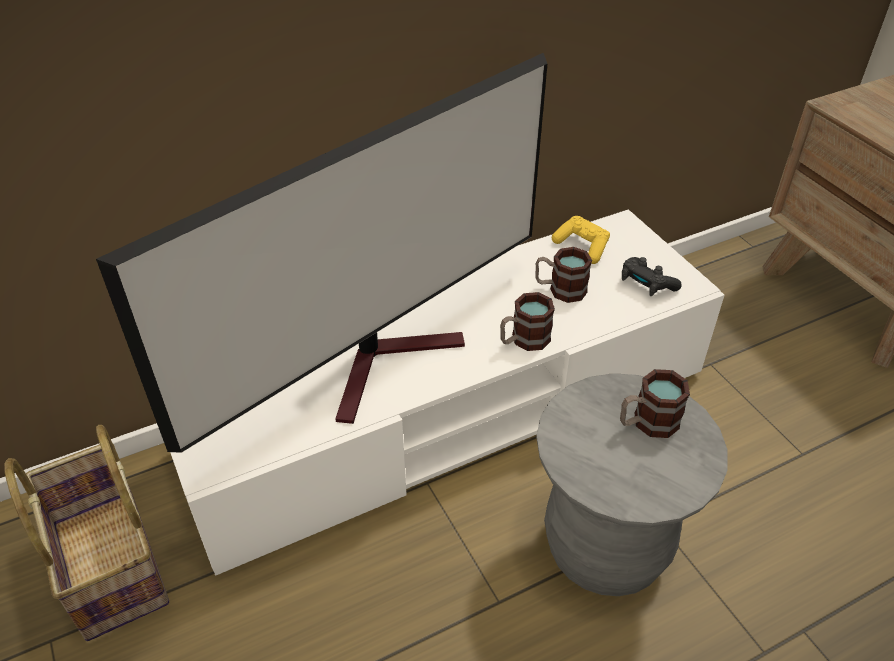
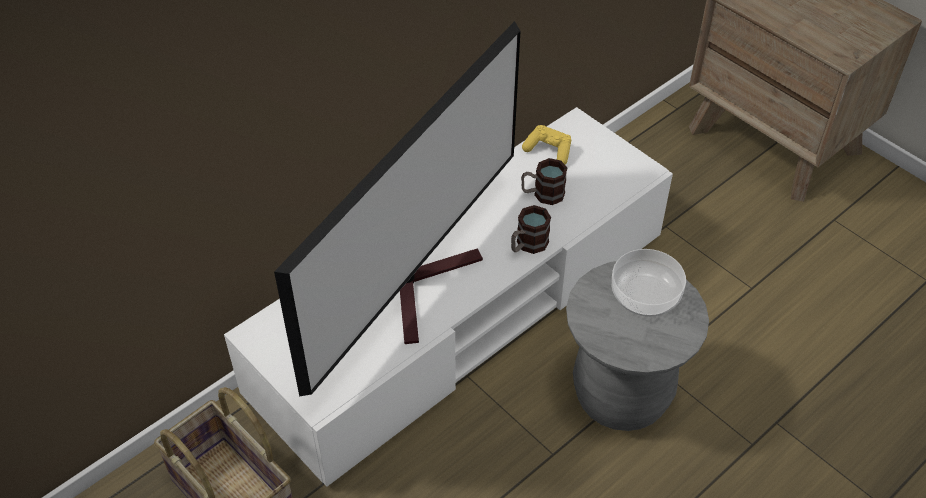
camera: 15 degrees left, 5 degrees up
(646, 284) = (609, 176): black game controller -> none
(647, 423) = (645, 296): mug -> bowl

